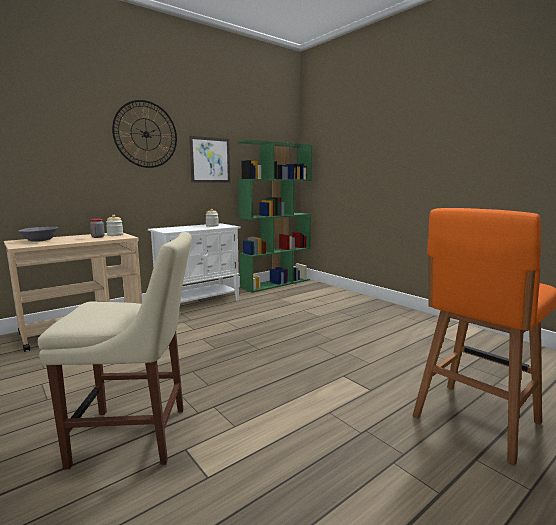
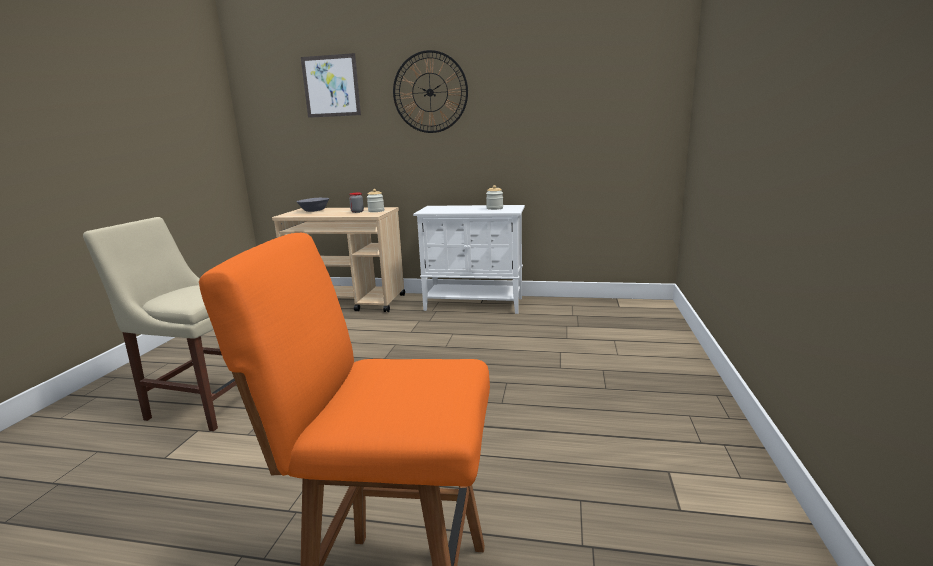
camera: 50 degrees right, 5 degrees up
(136, 436) = (204, 403): beige chair -> beige chair turned 150 degrees clockwise
(210, 160) = (515, 117): picture -> picture (331, 86)
(276, 283) = (612, 304): green bookcase -> none

